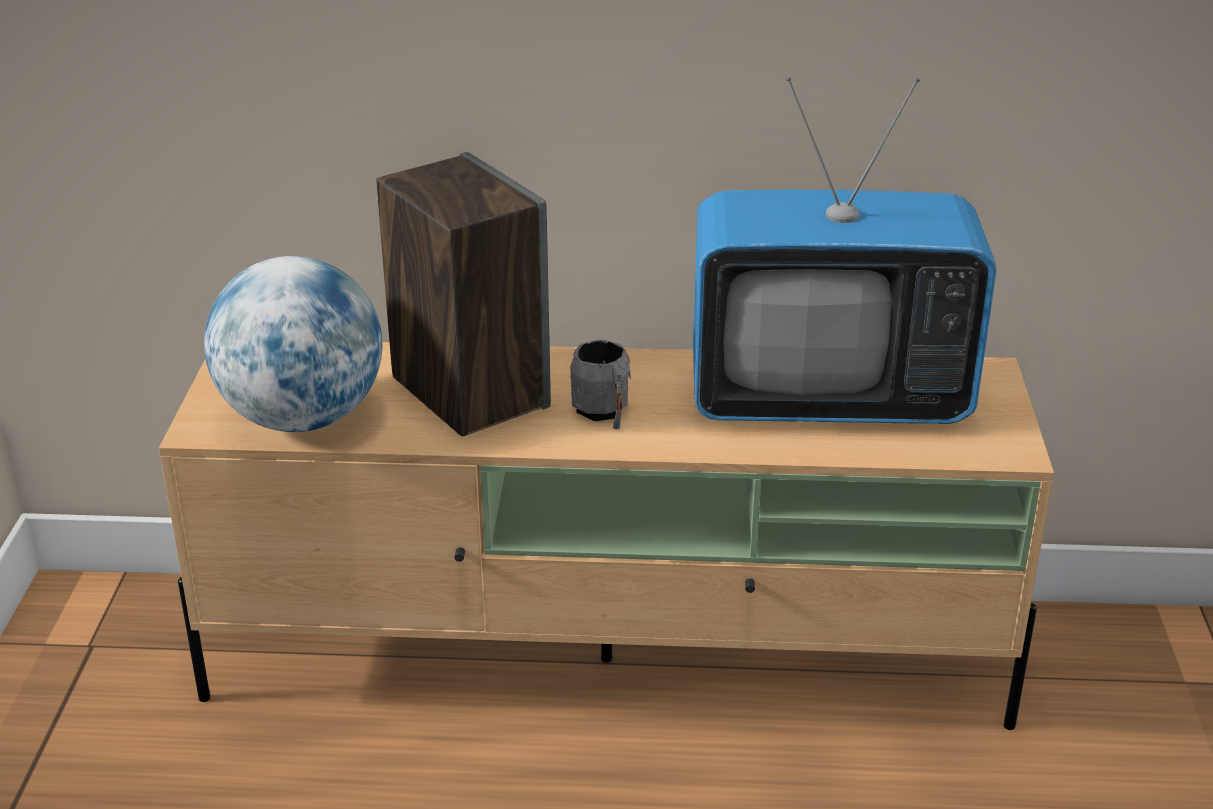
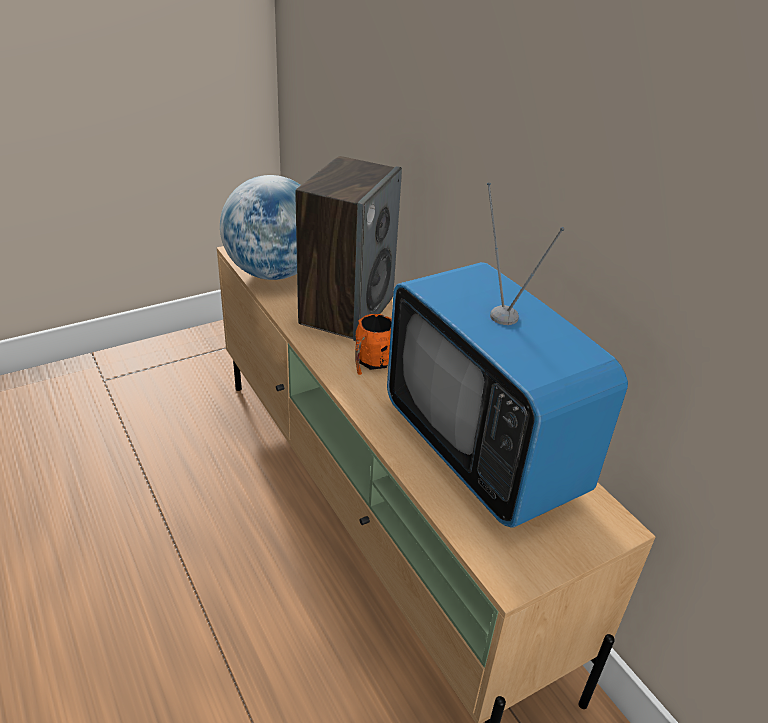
camera: 55 degrees right, 5 degrees up
(603, 413) = (370, 363): grey mug -> orange mug

